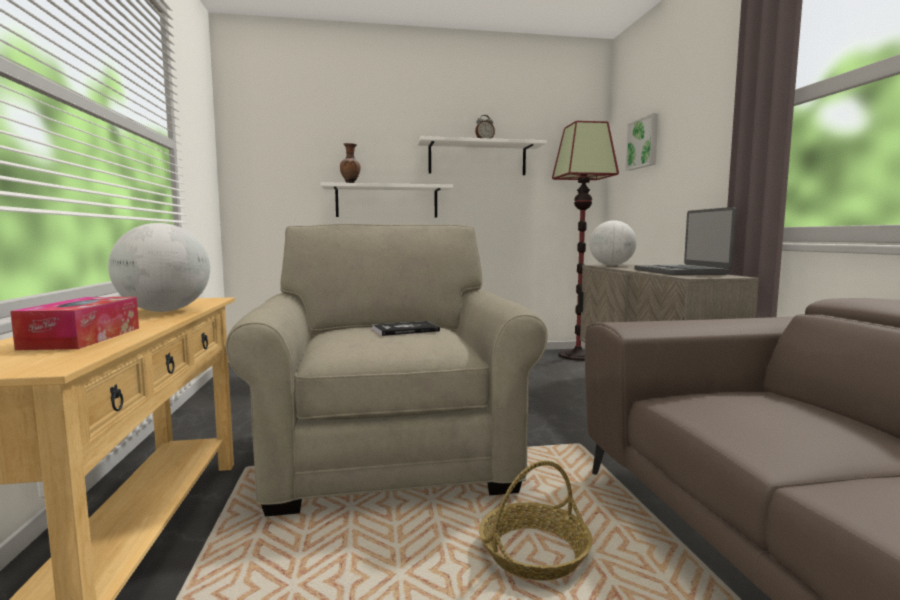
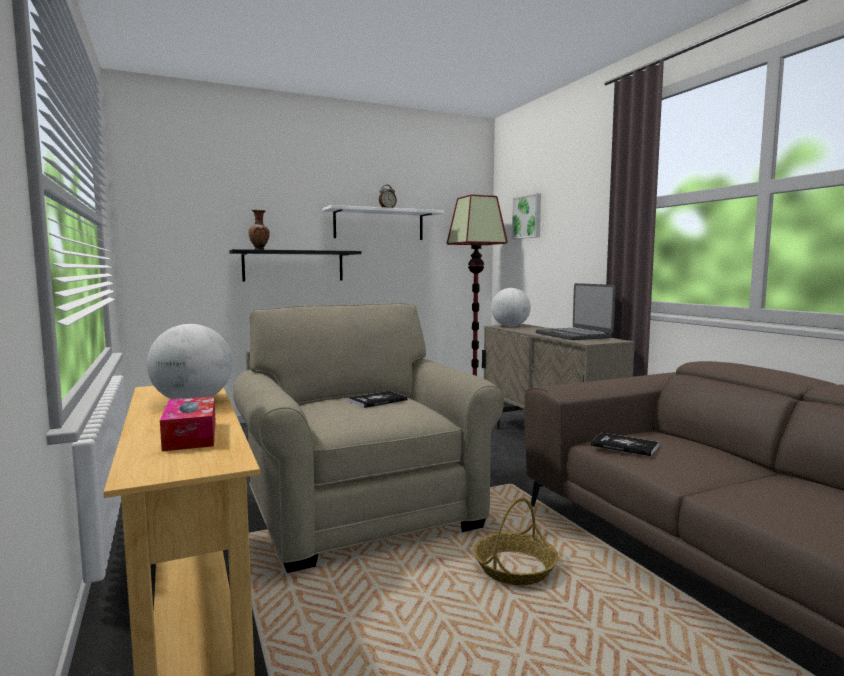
camera: 15 degrees left, 0 degrees up
(387, 202) = (293, 266): white shelf -> black shelf
(706, 405) = (624, 446): none -> book

